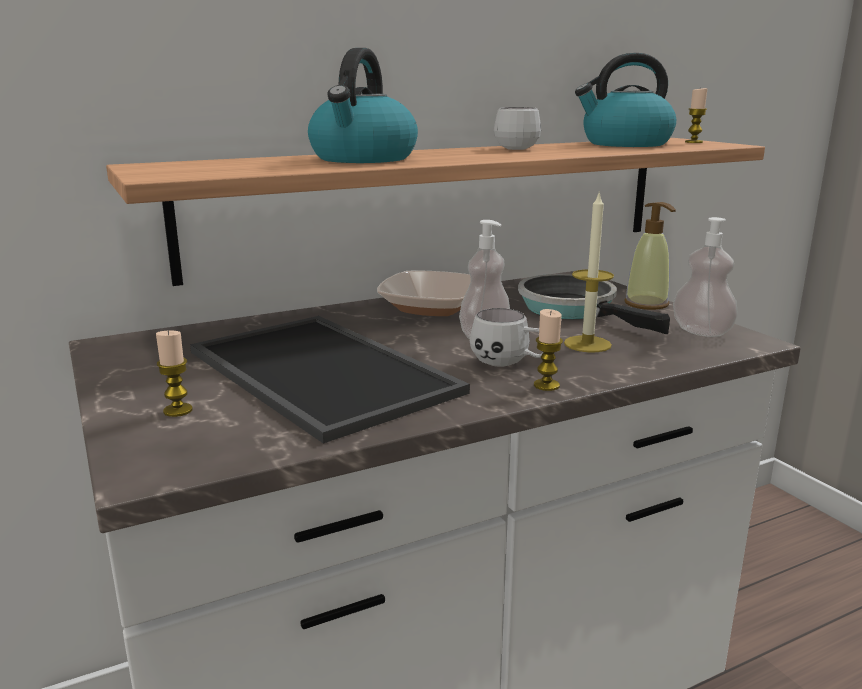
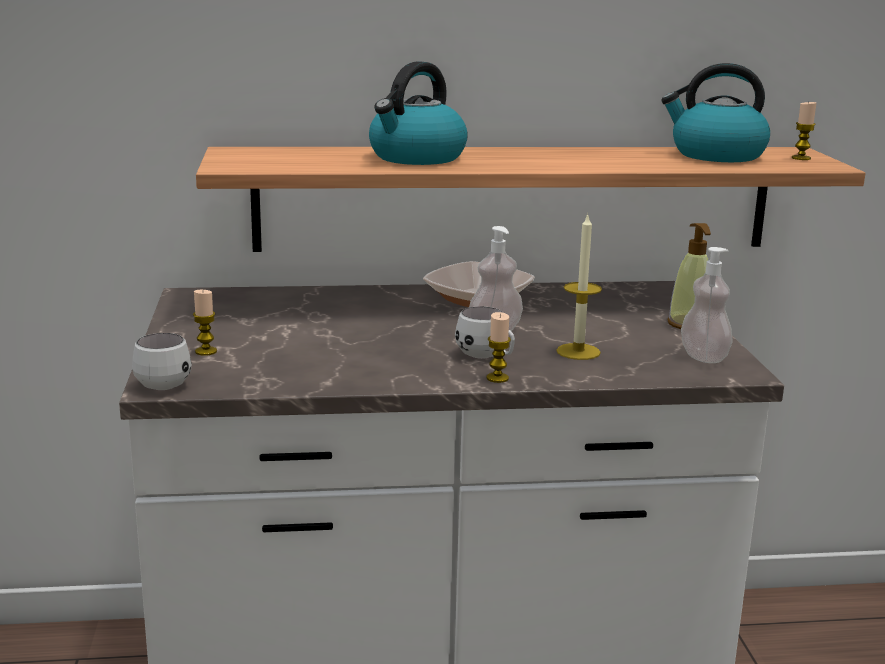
camera: 20 degrees right, 0 degrees up
(315, 372) = (325, 339): tray -> none
(513, 148) = (585, 152): white mug -> white mug (166, 381)
(574, 309) = (609, 319): frying pan -> none

